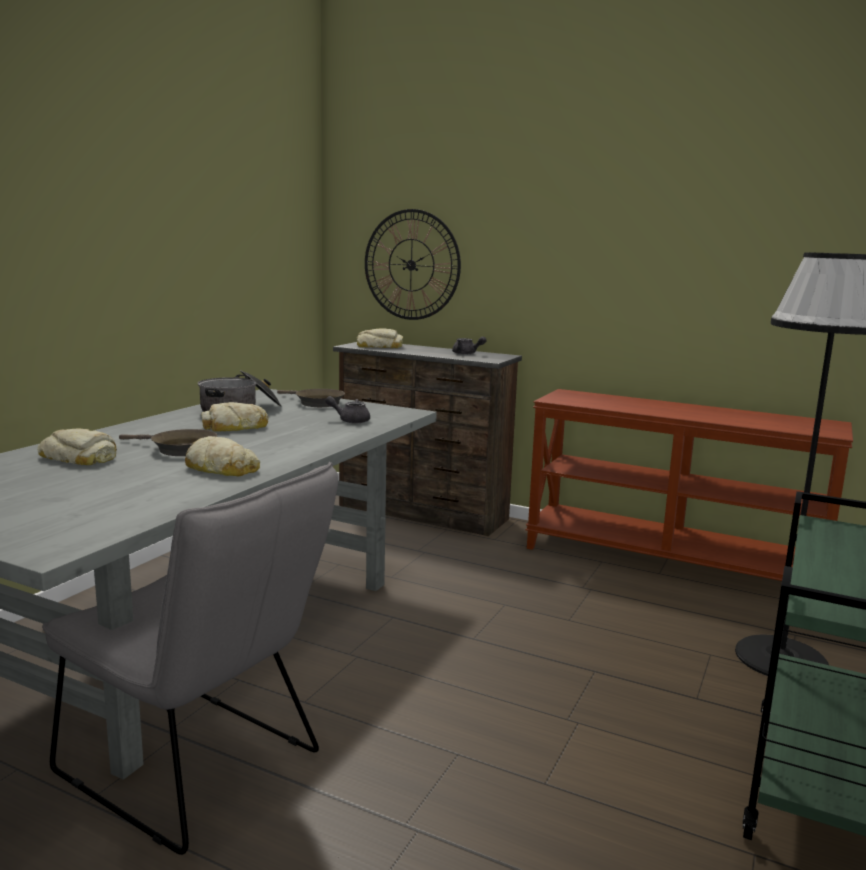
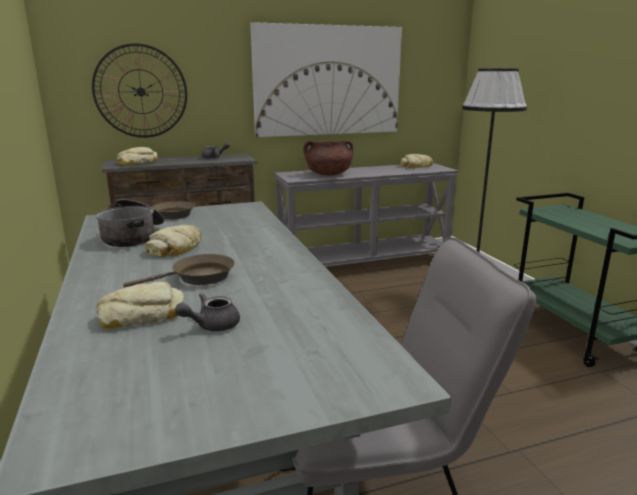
camera: 45 degrees left, 5 degrees up
(222, 468) = (278, 278): bread -> bread (416, 166)
(350, 420) = (235, 220): grey teapot -> grey teapot (211, 325)
(615, 403) = (328, 174): none -> brown cooking pot
(656, 264) = (328, 81): none -> picture
(671, 562) = (364, 263): brown console table -> grey console table

